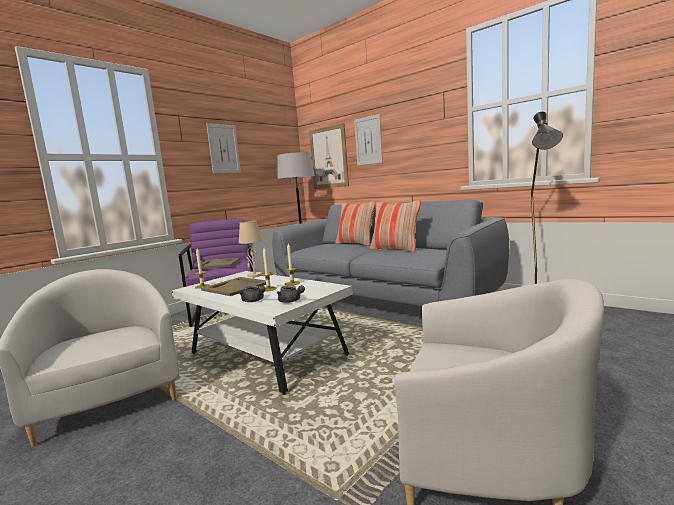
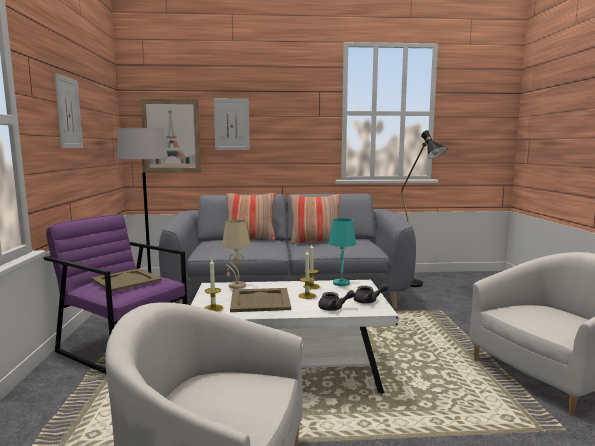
camera: 45 degrees left, 0 degrees up
(319, 284) = (341, 283): none -> turquoise table lamp

